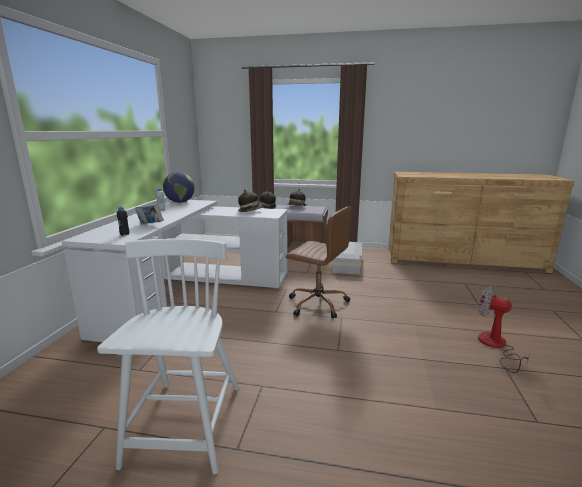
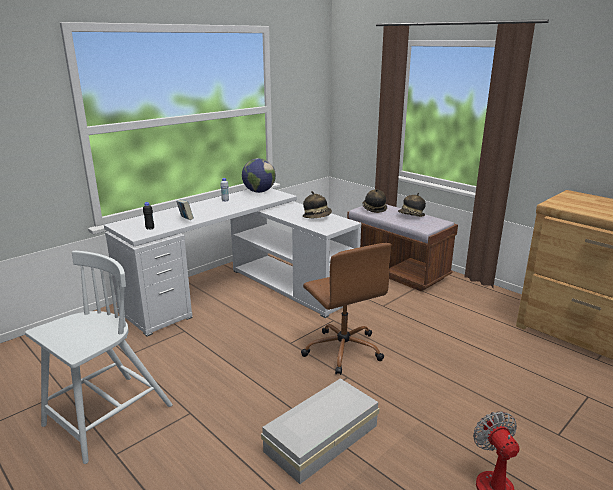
camera: 35 degrees right, 5 degrees up
(346, 264) = (448, 309): white storage box -> white storage box (319, 438)

